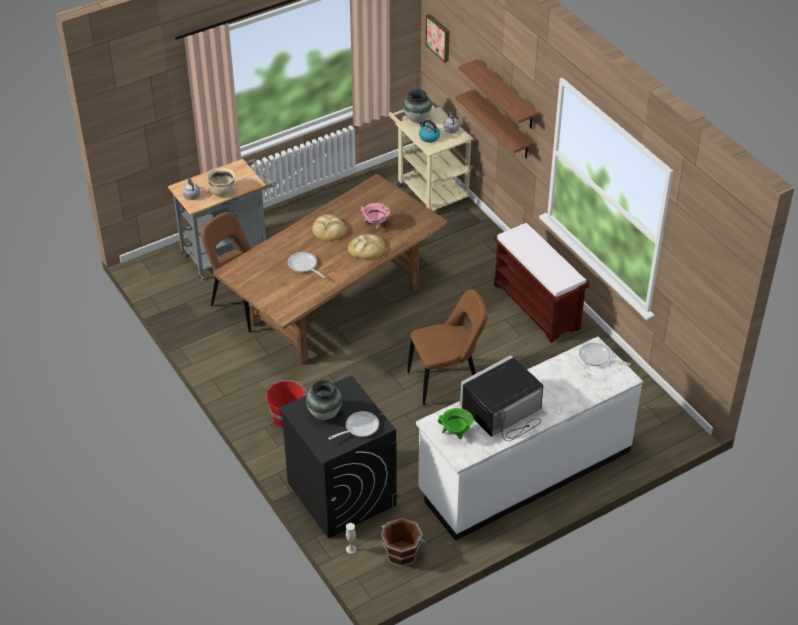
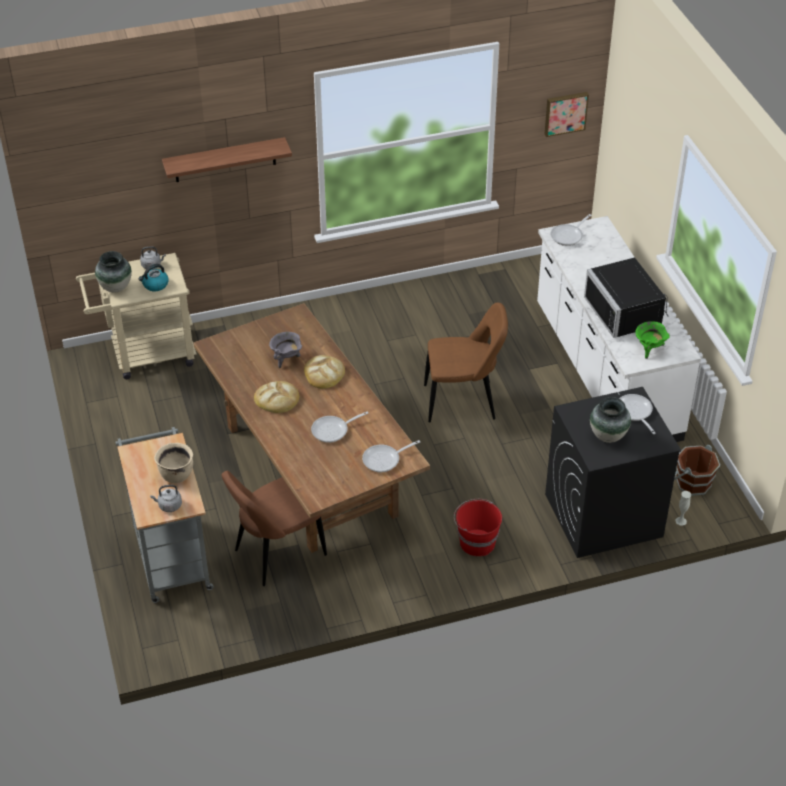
camera: 75 degrees left, 0 degrees up
(280, 299) = (384, 460): none -> frying pan
(375, 225) = (286, 359): pink cooking pot -> grey cooking pot
(439, 37) = (78, 188): picture -> picture (565, 113)
(447, 381) = (463, 402): brown chair -> brown chair turned 90 degrees clockwise
(503, 125) = (224, 198): shelf -> none
(537, 307) = (378, 313): brown bench -> none

